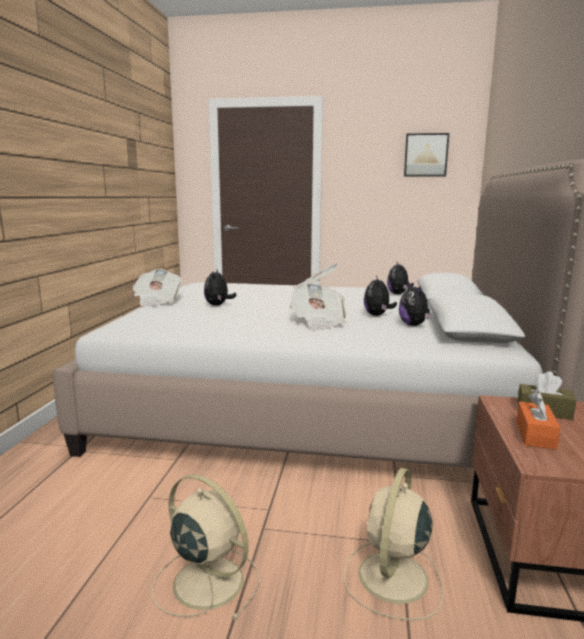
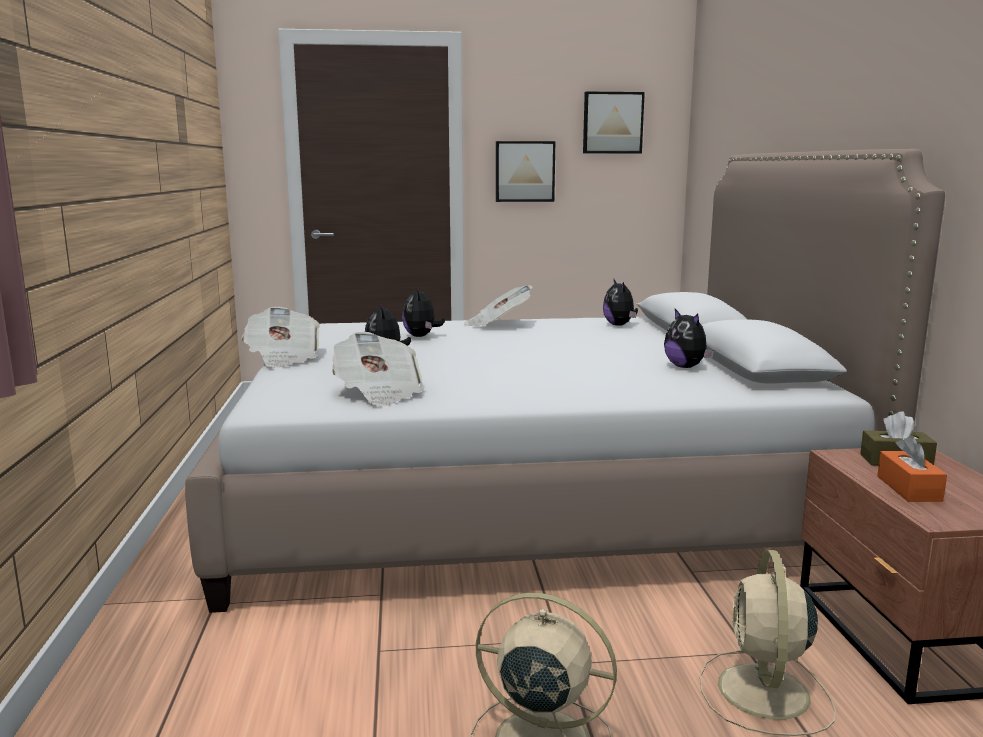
camera: 15 degrees left, 0 degrees up
(318, 322) = (559, 372): newspaper -> newspaper (378, 393)
(362, 188) = (524, 171): none -> picture
(377, 315) = (625, 357): plush toy -> plush toy (421, 336)

